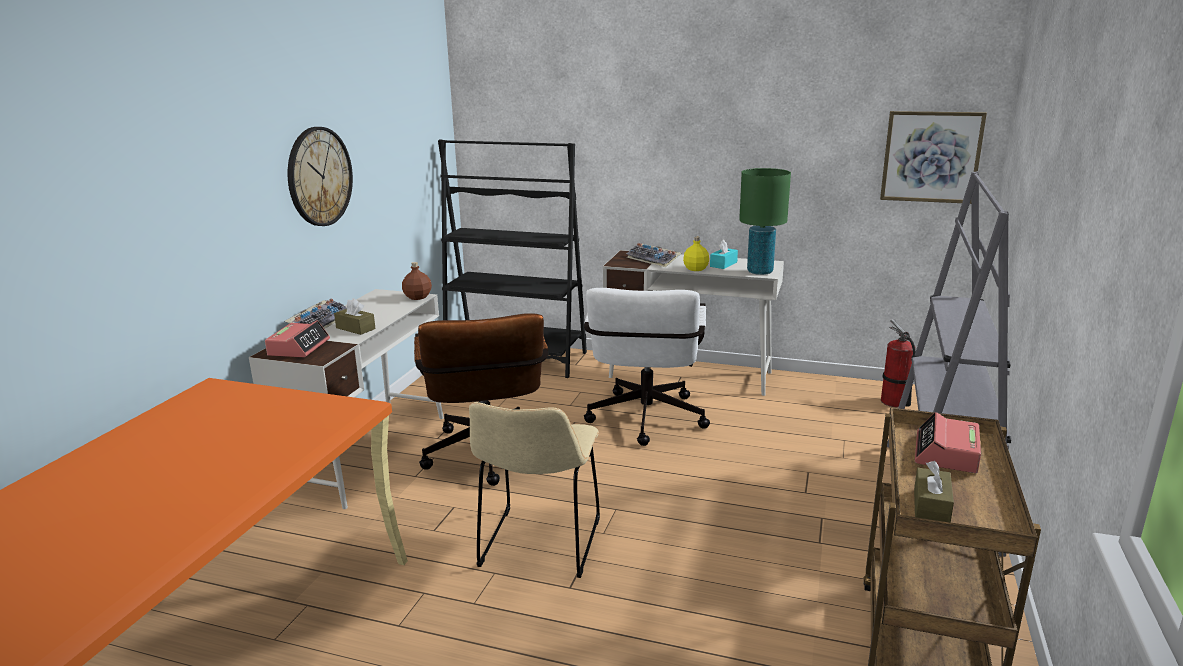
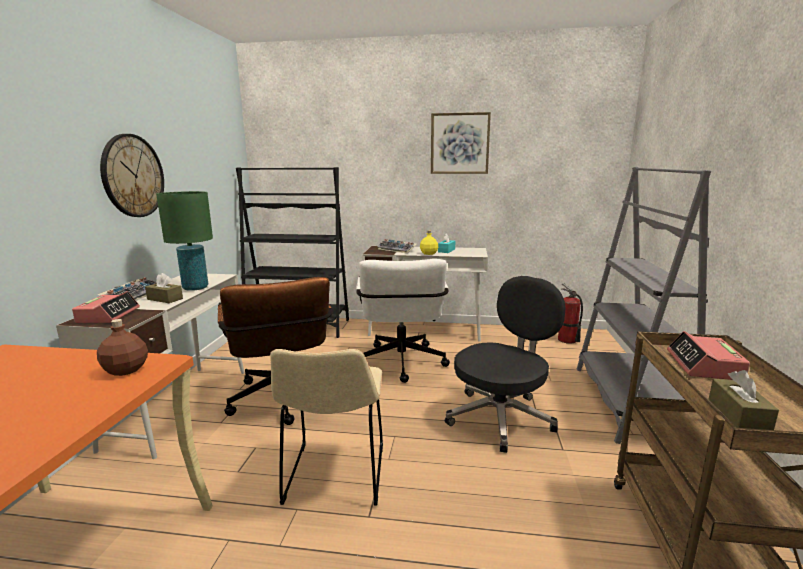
camera: 10 degrees left, 5 degrees down
(417, 297) = (220, 276): brown bottle -> brown bottle (125, 370)
(756, 498) = (501, 417): none -> black office chair
(759, 272) = (473, 254): green table lamp -> green table lamp (195, 288)
(931, 157) = (581, 173): picture -> picture (459, 143)

